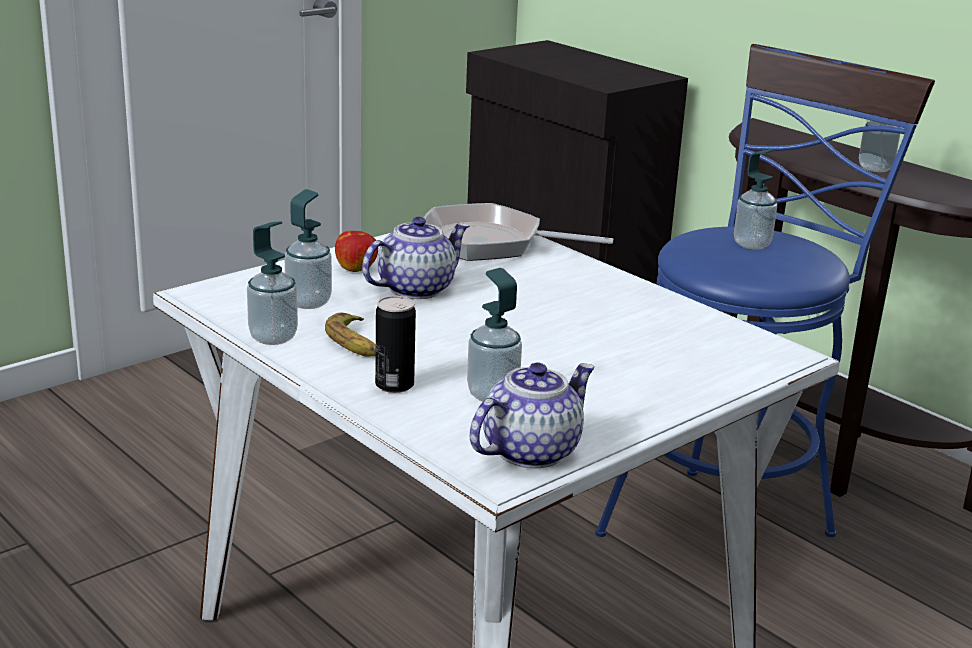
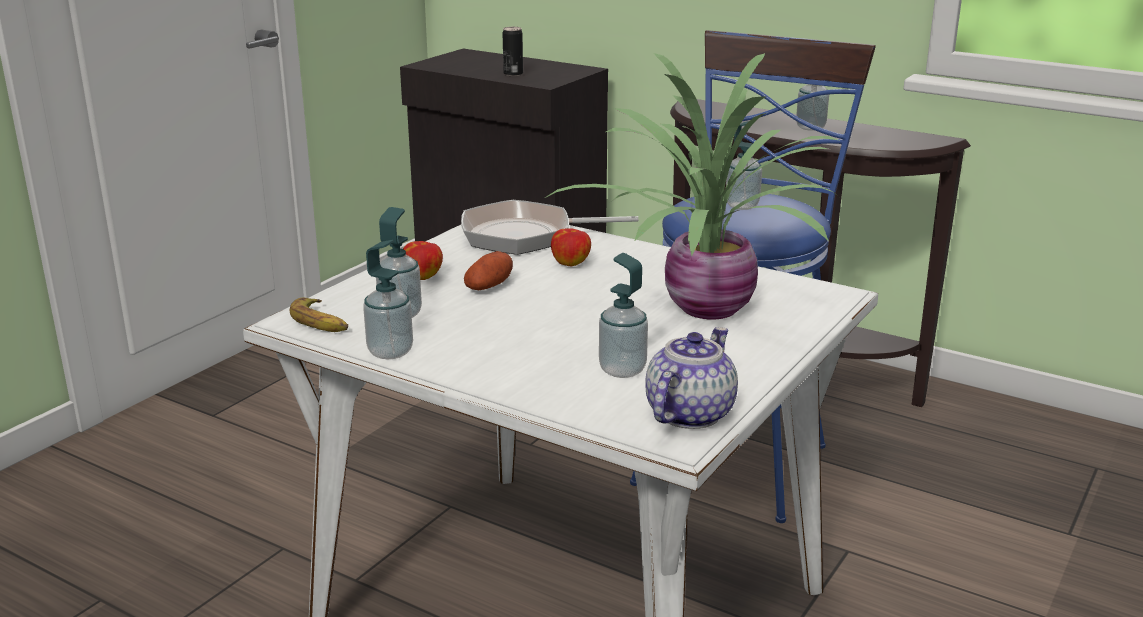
camera: 15 degrees left, 0 degrees up
(355, 343) = (469, 344): banana -> banana (321, 322)
(394, 385) = (531, 376): can -> can (513, 74)
(416, 288) = (489, 286): teapot -> potato
(517, 278) = (571, 263): none -> apple
(627, 344) = (704, 306): none -> potted plant

